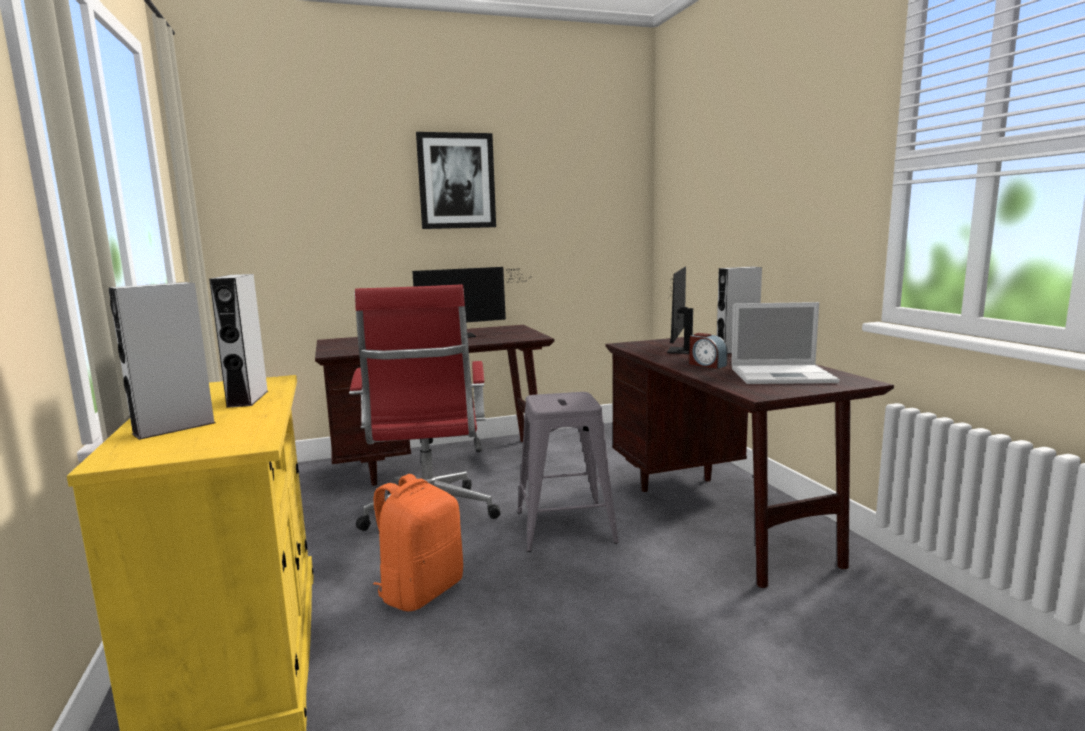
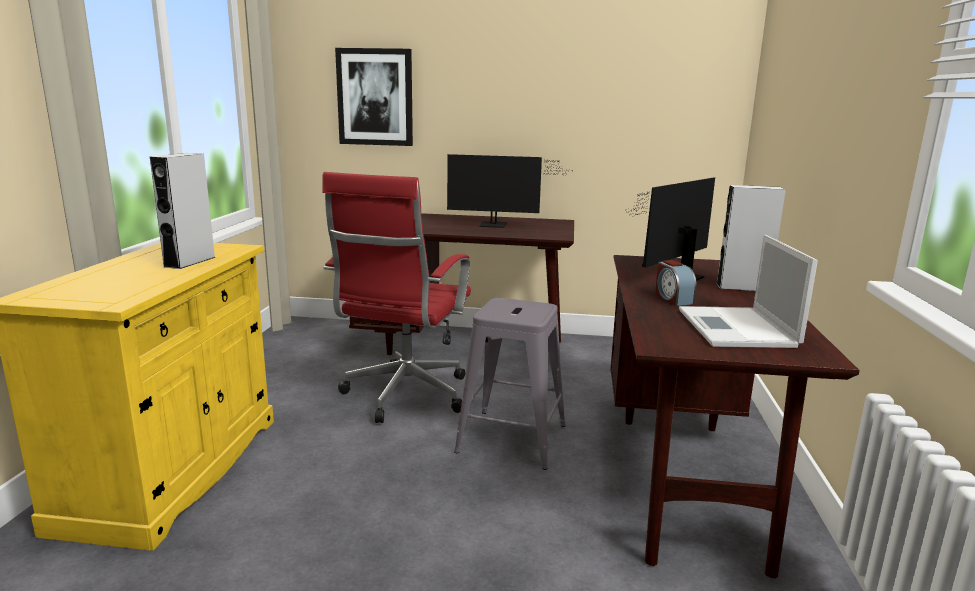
camera: 25 degrees right, 5 degrees up
(174, 428) = (101, 278): grey speaker -> none
(421, 591) = (336, 461): orange backpack -> none
(456, 181) = (517, 62): picture -> picture (375, 97)
(784, 375) = (737, 329): laptop -> laptop turned 60 degrees clockwise

